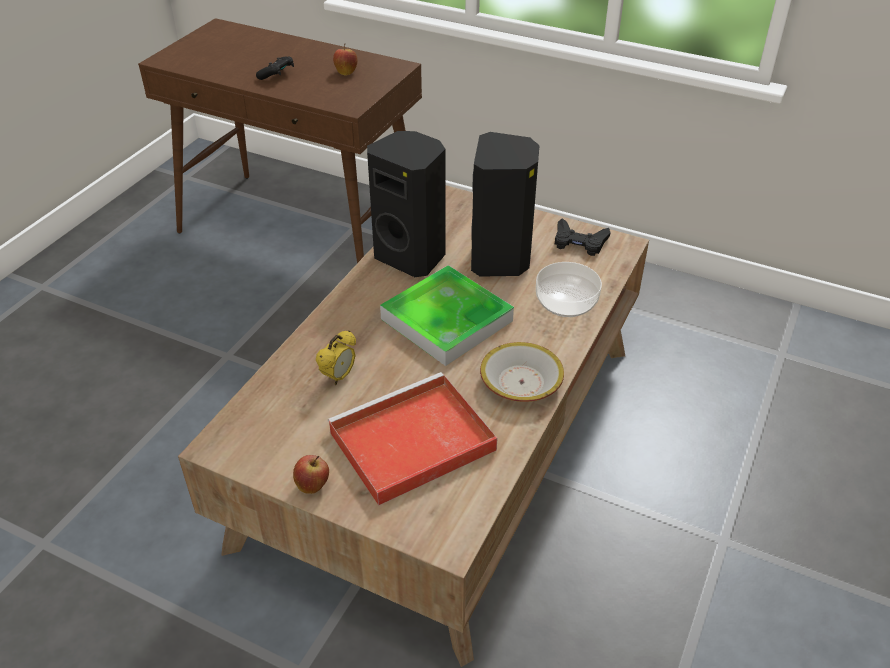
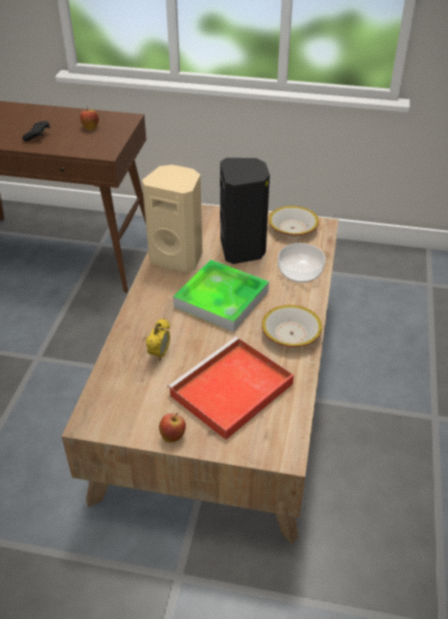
camera: 15 degrees left, 0 degrees up
(412, 256) = (178, 257): black speaker -> beige speaker
(579, 242) = (292, 228): black game controller -> bowl

